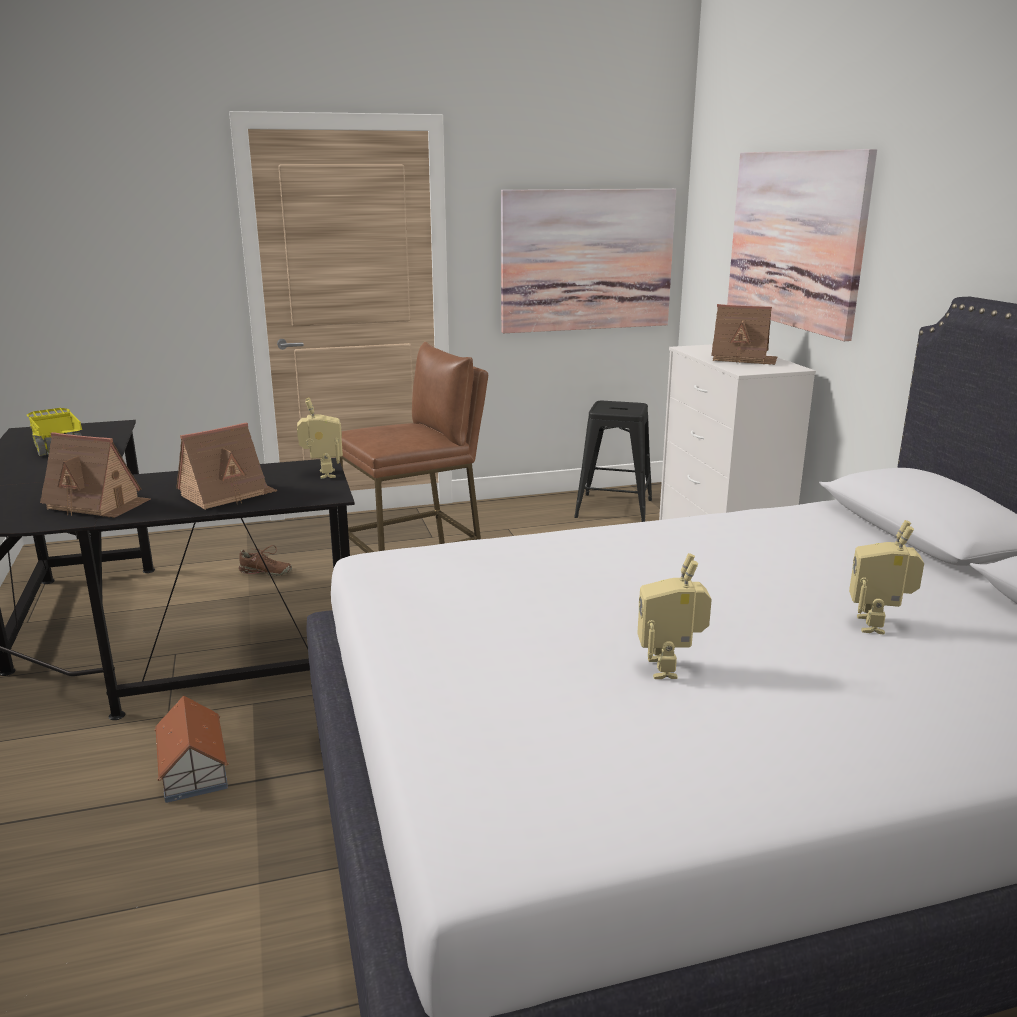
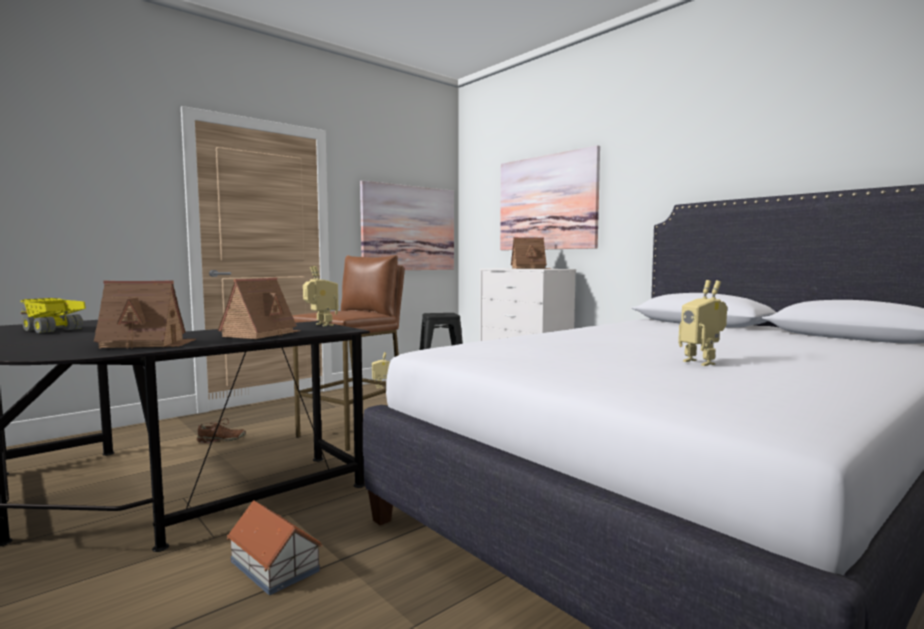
camera: 25 degrees left, 15 degrees down
(877, 625) = (757, 343): toy robot -> toy robot (381, 386)

